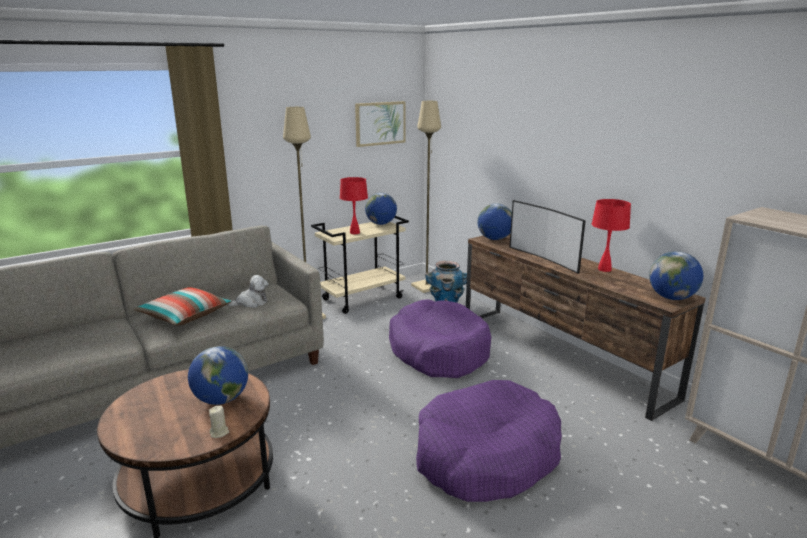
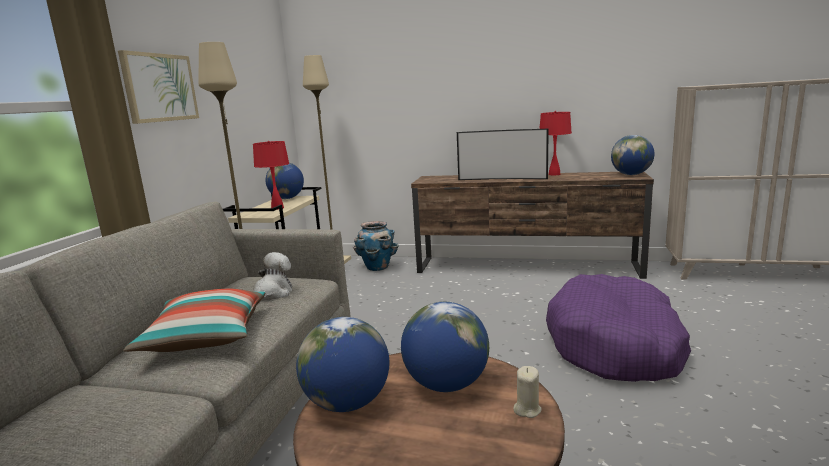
camera: 40 degrees left, 5 degrees down
(380, 123) = (260, 84): picture -> picture (160, 87)
(438, 351) = (438, 298): purple dog bed -> none
(494, 239) = (432, 179): globe -> globe (348, 403)

